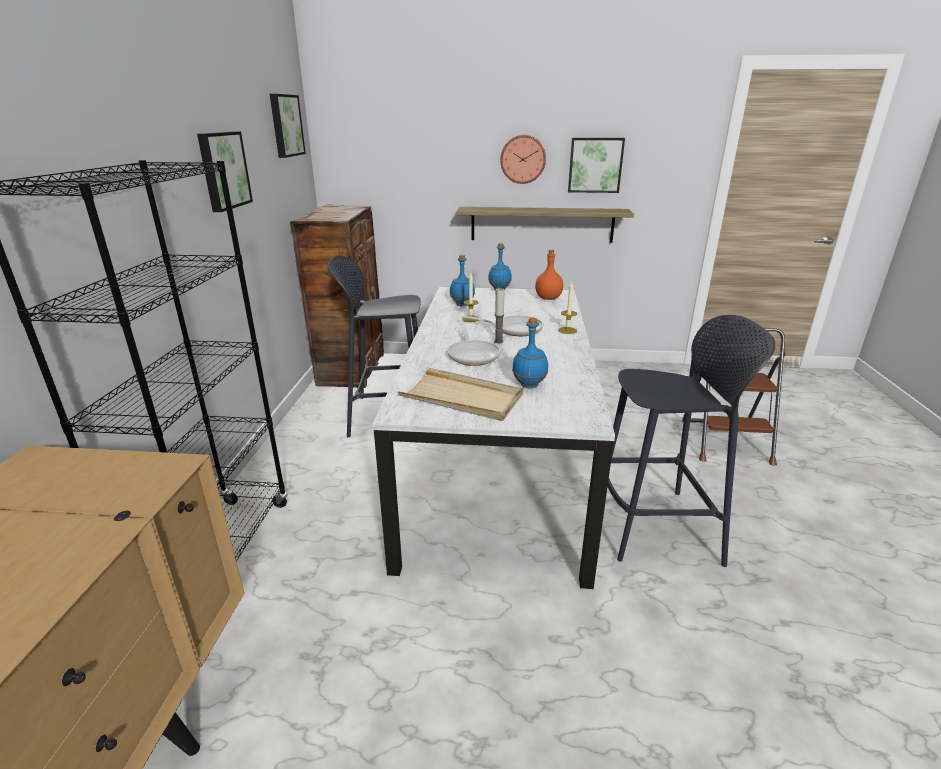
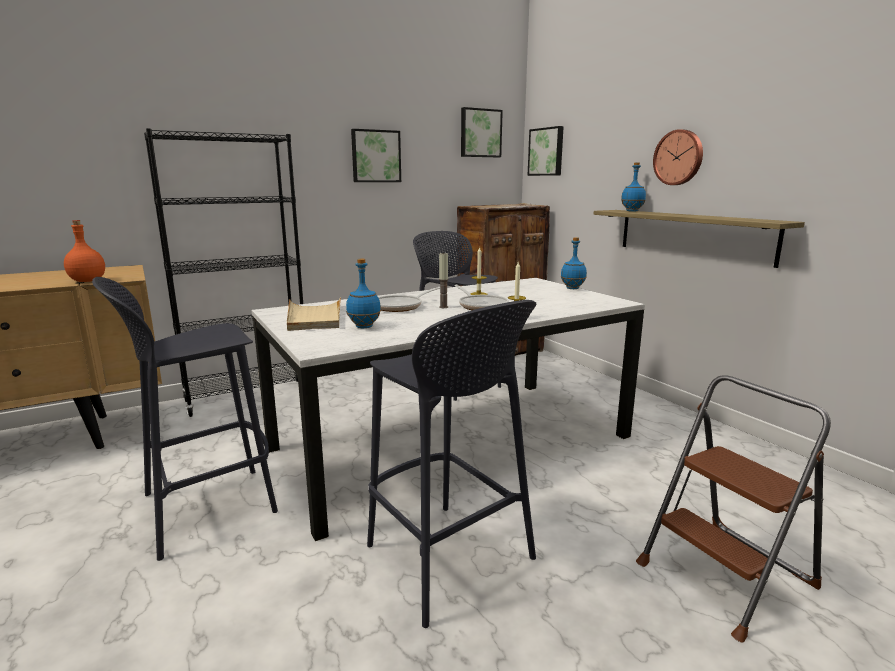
camera: 55 degrees right, 10 degrees down
(462, 304) = (506, 288): blue bottle -> blue bottle (632, 211)
(478, 653) = (206, 508): none -> grey stool
(547, 298) = (591, 301): orange bottle -> orange bottle (88, 281)
(595, 165) = (761, 161): picture -> picture (546, 152)

